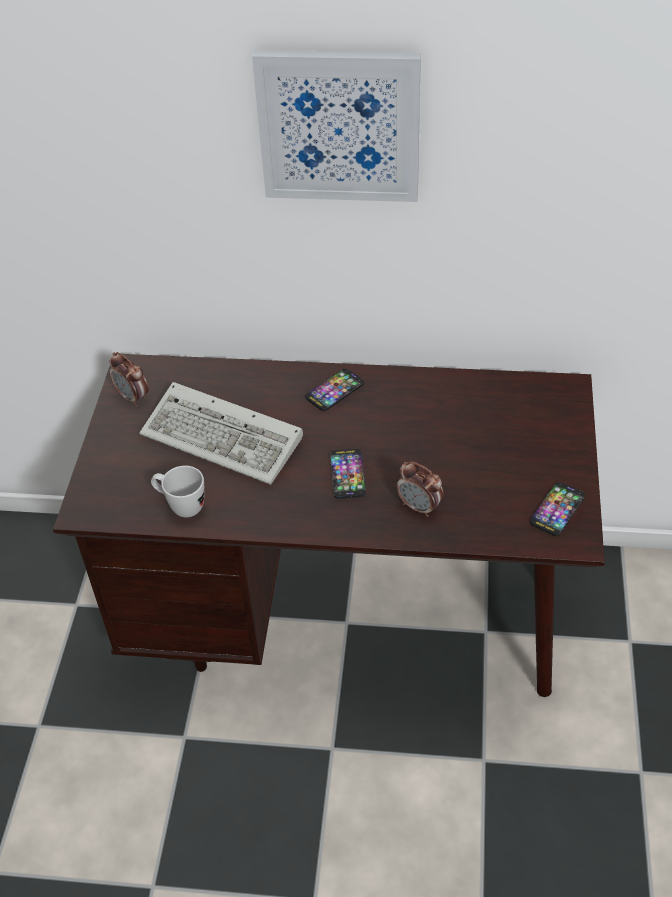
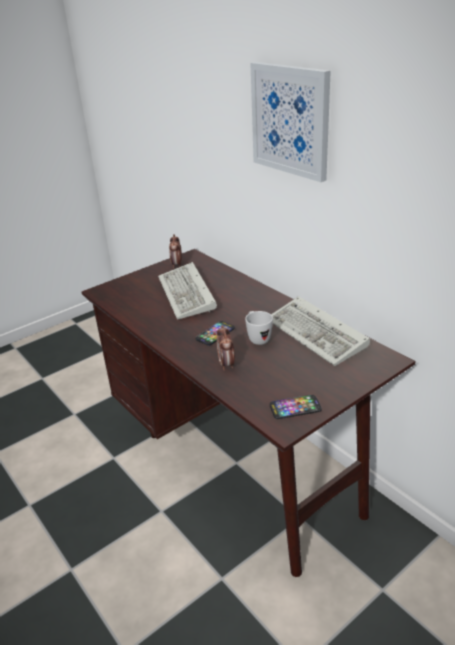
camera: 45 degrees right, 15 degrees down
(181, 506) = (133, 308): white mug -> white mug (257, 338)
(335, 391) = (261, 301): phone -> none
(461, 400) = (318, 335): none -> keyboard

